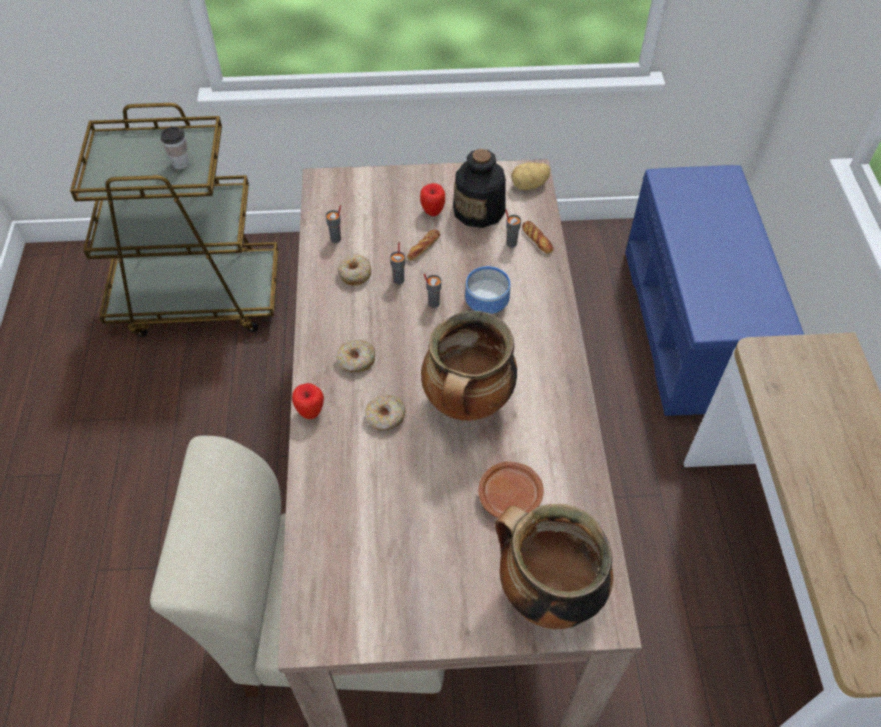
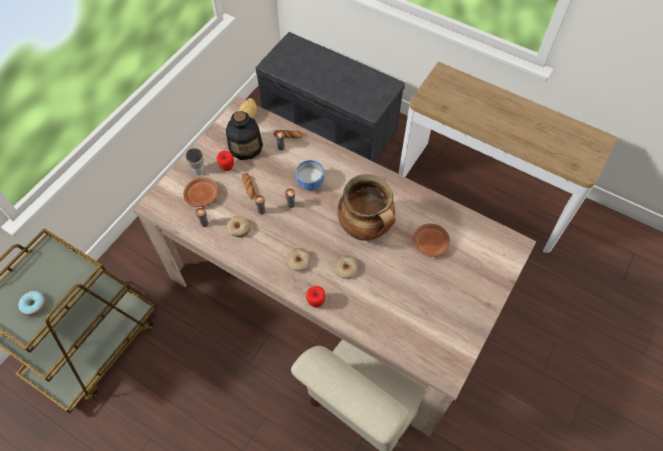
camera: 55 degrees left, 5 degrees up
(129, 169) = (34, 305): none -> donut
(181, 164) = (60, 272): cup -> cup (198, 170)
(372, 213) = (202, 195): none -> brown plate
(546, 593) = (489, 260): cooking pot -> none
(692, 328) = (331, 124): blue bench -> grey bench

